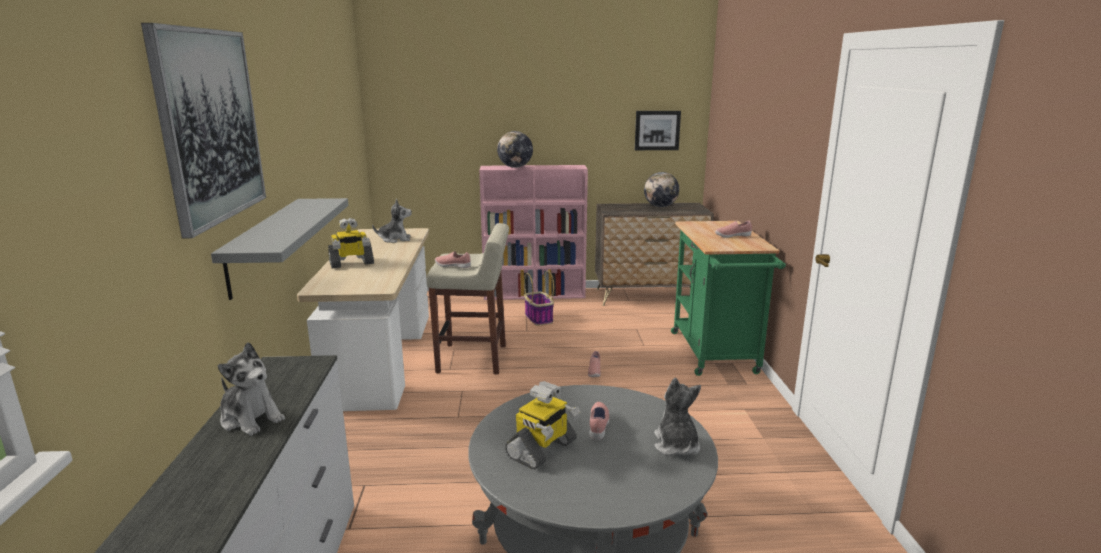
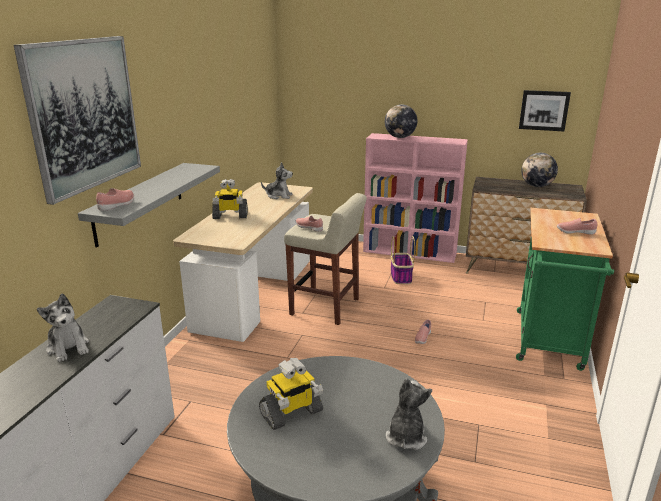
camera: 20 degrees right, 5 degrees up
(599, 426) = (351, 402): pink shoe -> pink shoe (117, 205)

